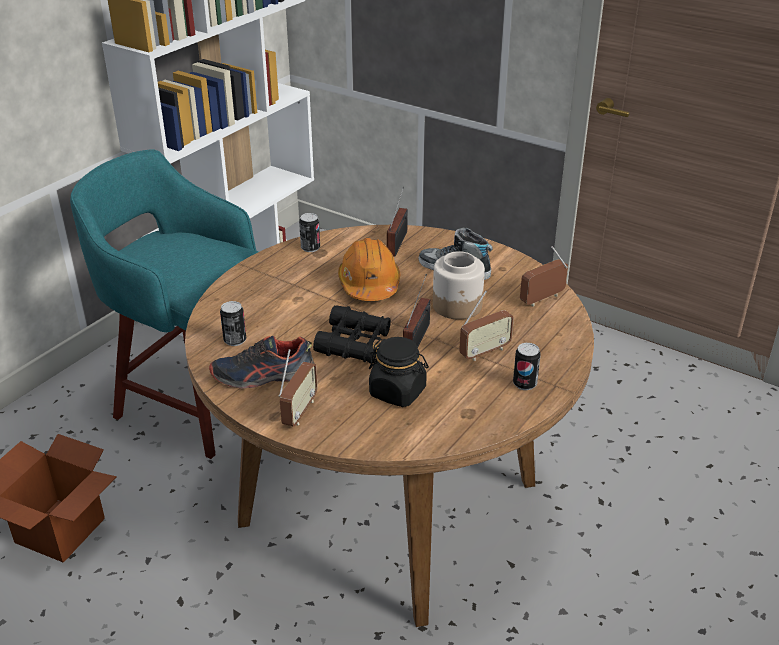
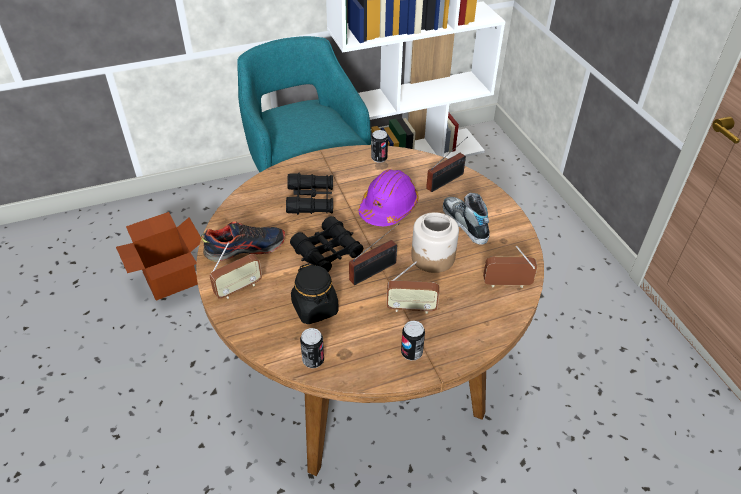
camera: 35 degrees right, 10 degrees up
(235, 340) = (256, 211): can -> can (313, 360)
(263, 376) = (245, 248): shoe -> shoe turned 135 degrees clockwise
(282, 308) = (311, 200): none -> black binoculars
(369, 284) = (388, 208): orange hard hat -> purple hard hat

